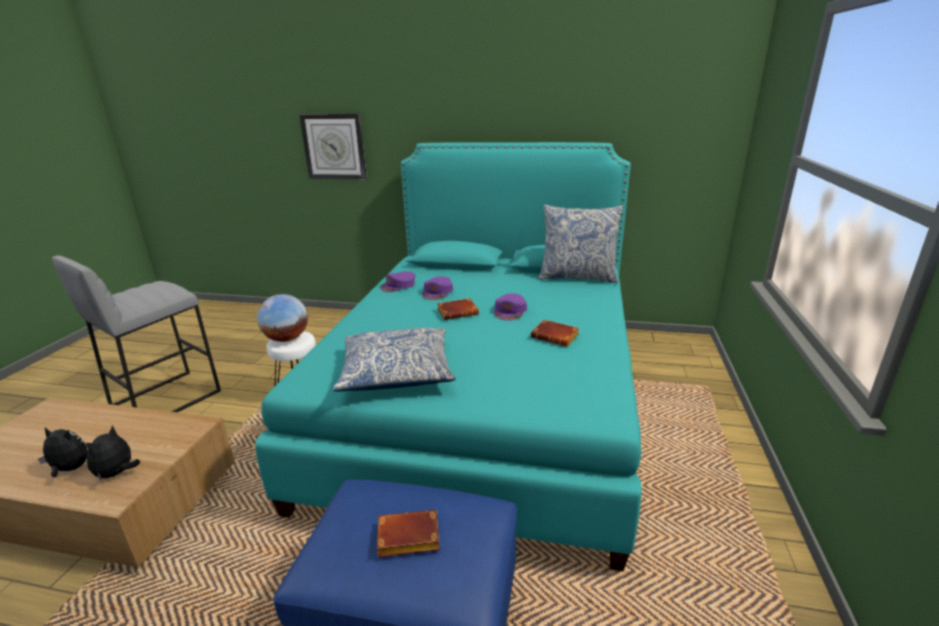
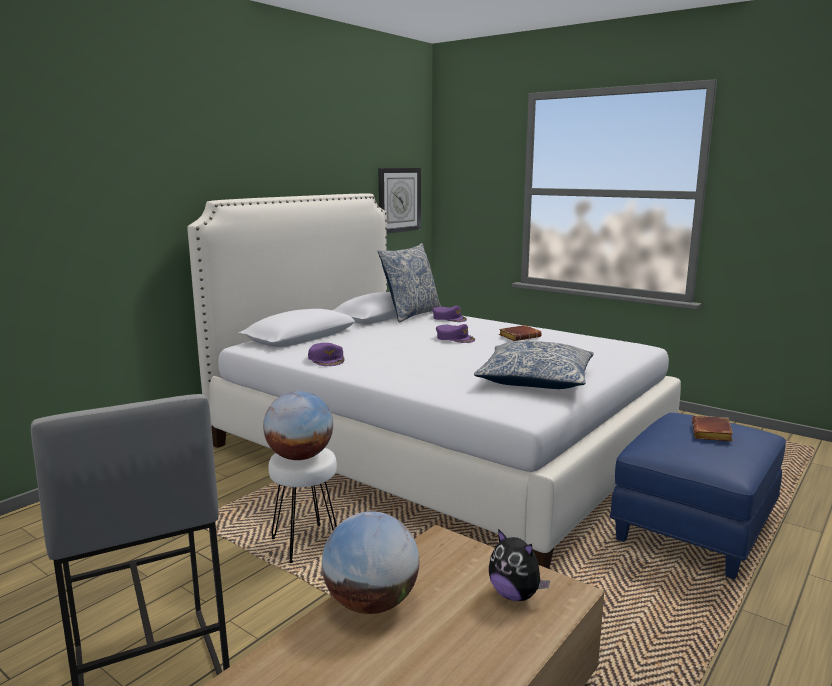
camera: 65 degrees left, 10 degrees down
(70, 469) = (478, 638): plush toy -> none
(119, 421) = (371, 603): none -> globe
(334, 146) = (71, 214): wall clock -> wall clock (399, 200)
(437, 292) = (373, 350): purple cap -> purple cap (449, 318)
(458, 312) = (436, 350): brown book -> none
(484, 400) = (434, 449): turquoise bed -> white bed

